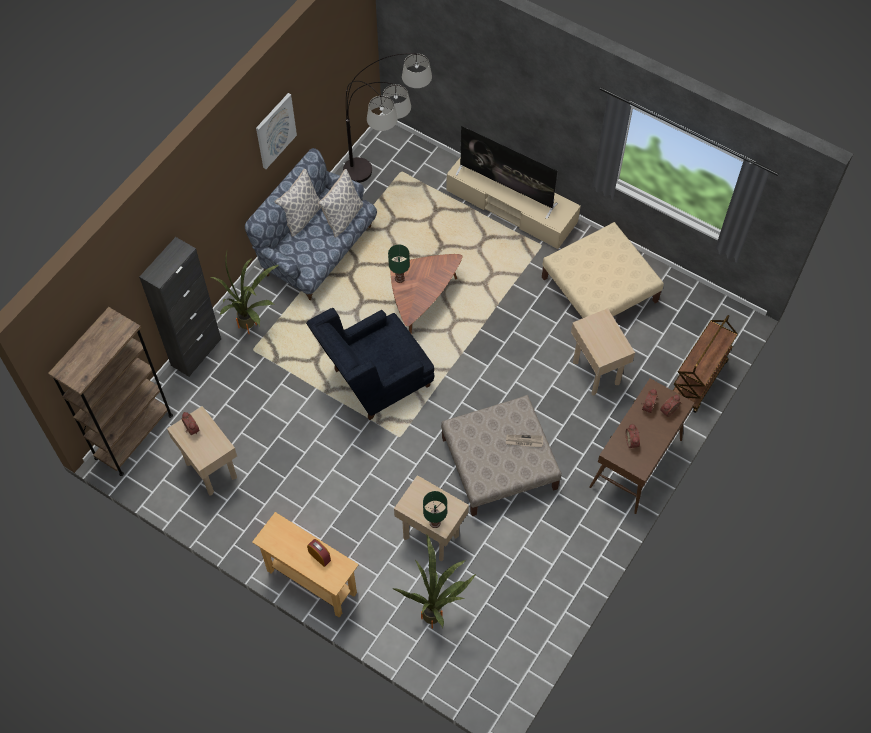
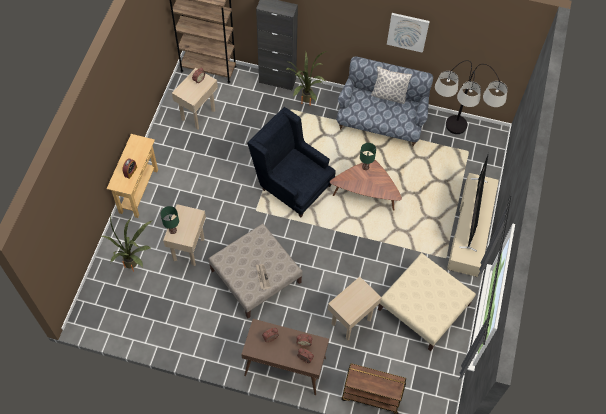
camera: 70 degrees right, 0 degrees up
(343, 217) = (399, 118): pillow -> none

